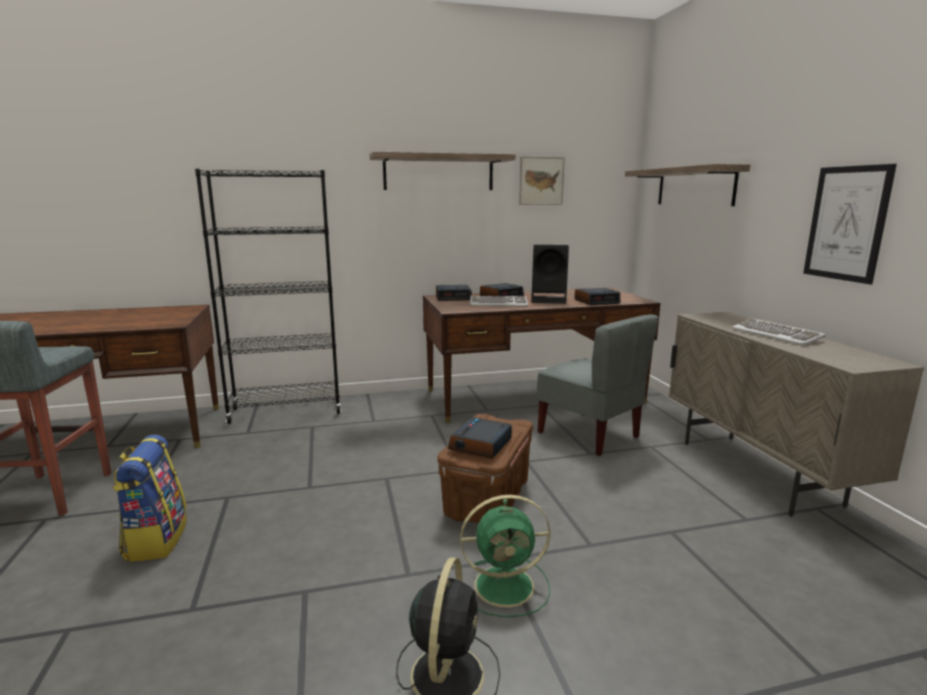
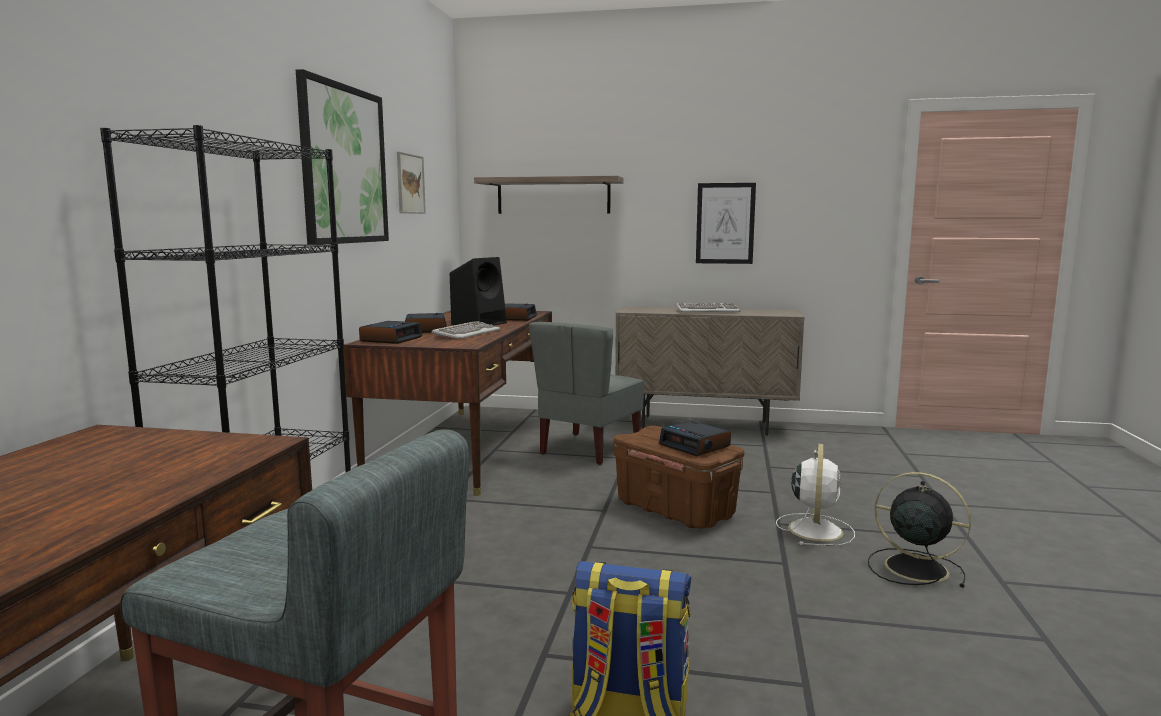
camera: 65 degrees left, 5 degrees down
(438, 172) = (344, 165): shelf -> picture
(507, 585) = (815, 529): green fan -> white fan
(589, 434) = (588, 449): grey chair -> grey chair turned 135 degrees clockwise

